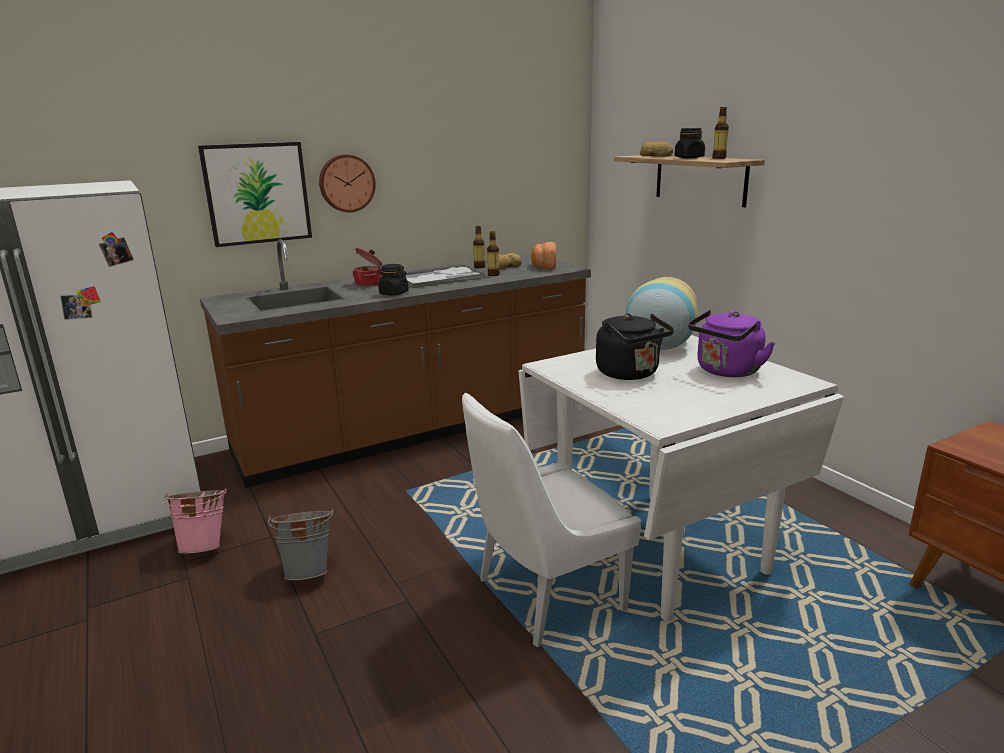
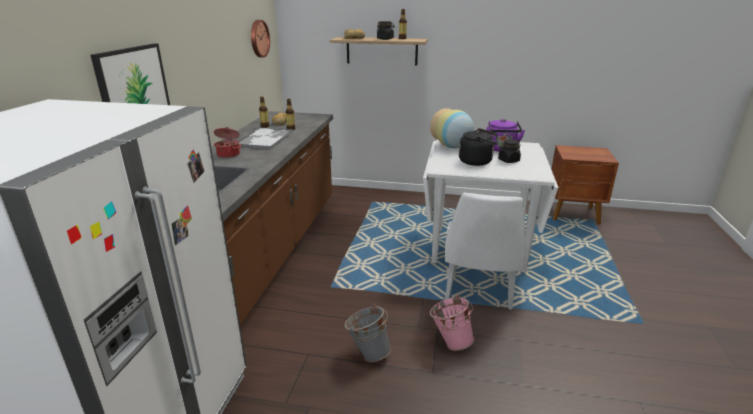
camera: 50 degrees left, 5 degrees up
(205, 546) = (278, 387): pink bucket -> pink bucket (450, 342)
(346, 183) = (182, 76): wall clock -> wall clock (258, 38)
(393, 293) = (270, 156): black jar -> black jar (508, 160)
(543, 266) = (301, 117): bread -> none

